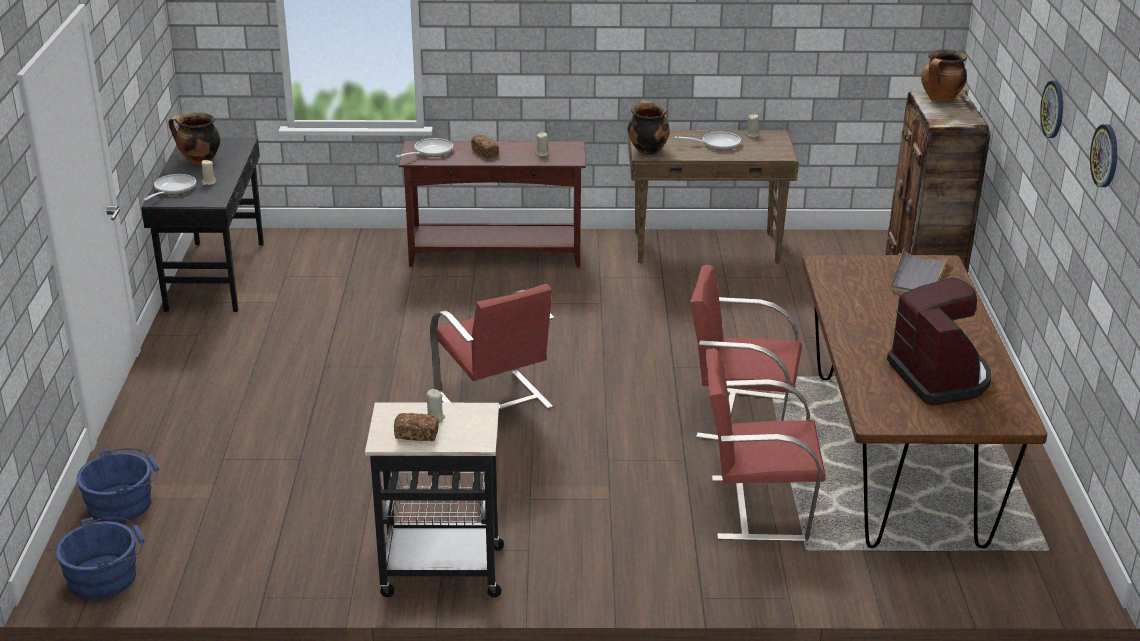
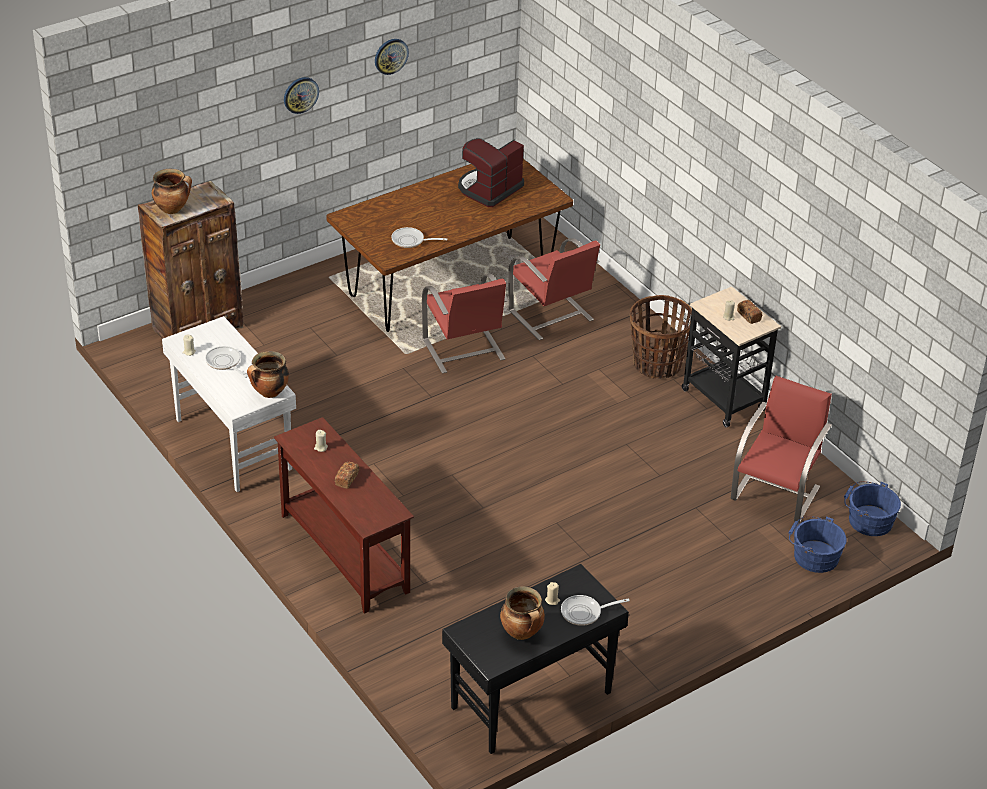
camera: 125 degrees left, 10 degrees up
(430, 152) = (373, 510): frying pan -> frying pan (411, 241)
(494, 402) = (551, 456): red chair -> red chair (776, 492)
(570, 550) = (657, 365): none -> basket
(706, 247) = (232, 444): brown console table -> white console table
(917, 277) = (373, 222): grey tray -> none

